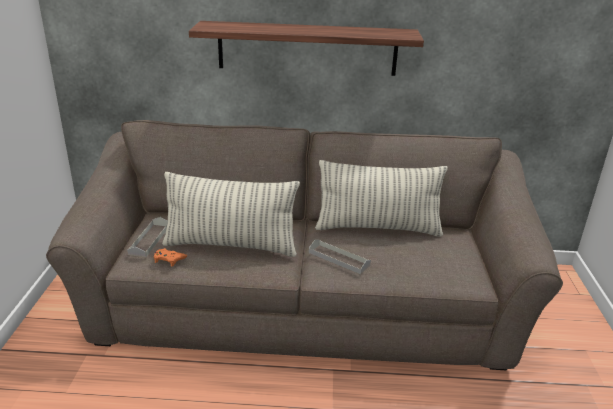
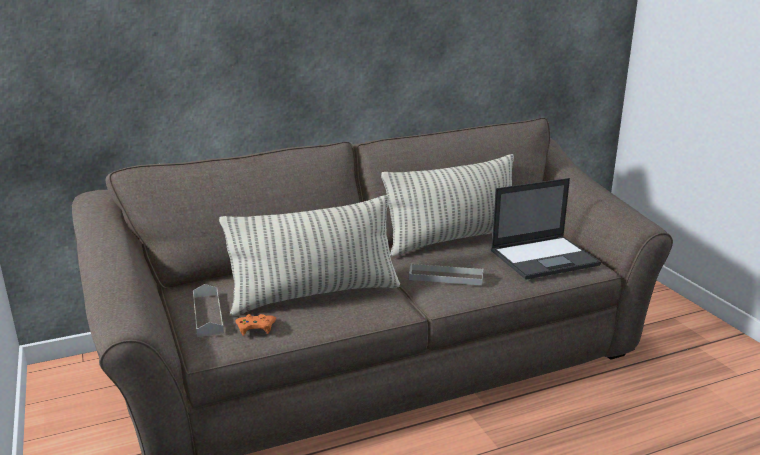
camera: 25 degrees left, 5 degrees down
(307, 48) = (323, 47): shelf -> none
(438, 264) = (545, 257): none -> laptop

